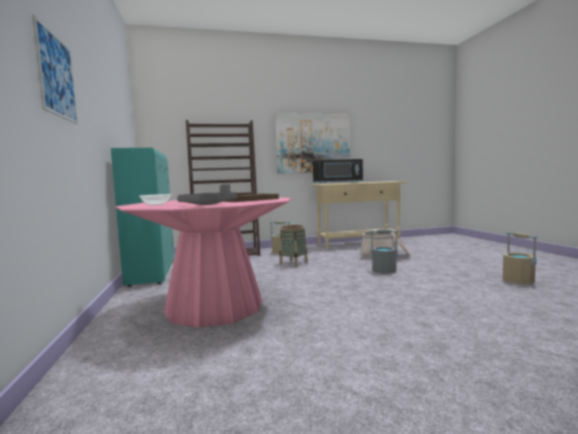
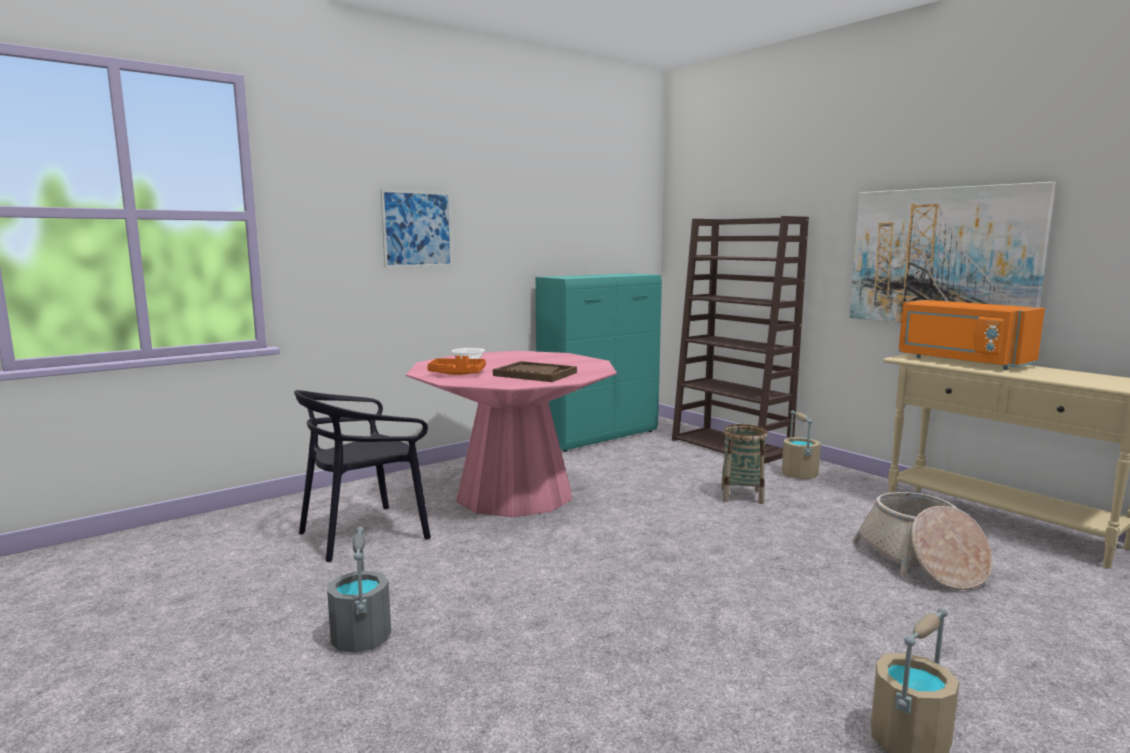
camera: 65 degrees right, 5 degrees up
(208, 204) = (457, 374): grey tray -> orange tray
(217, 377) = (364, 533): none -> black chair
(338, 183) = (961, 362): black microwave -> orange microwave
(384, 271) = (788, 572): grey bucket -> grey bucket (361, 638)

